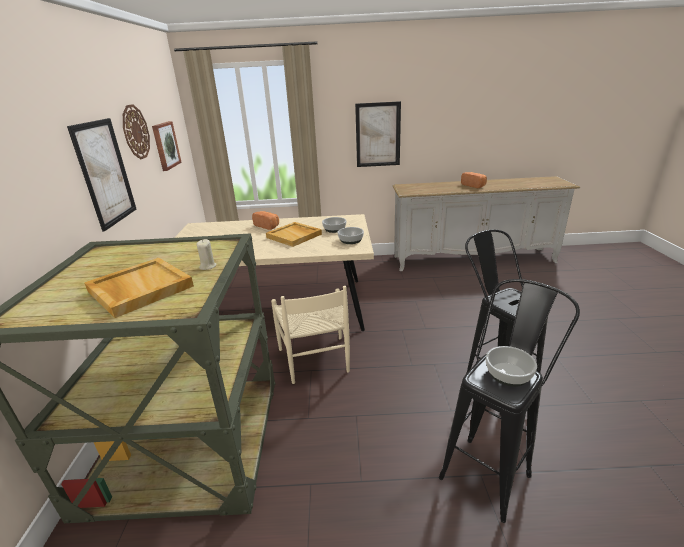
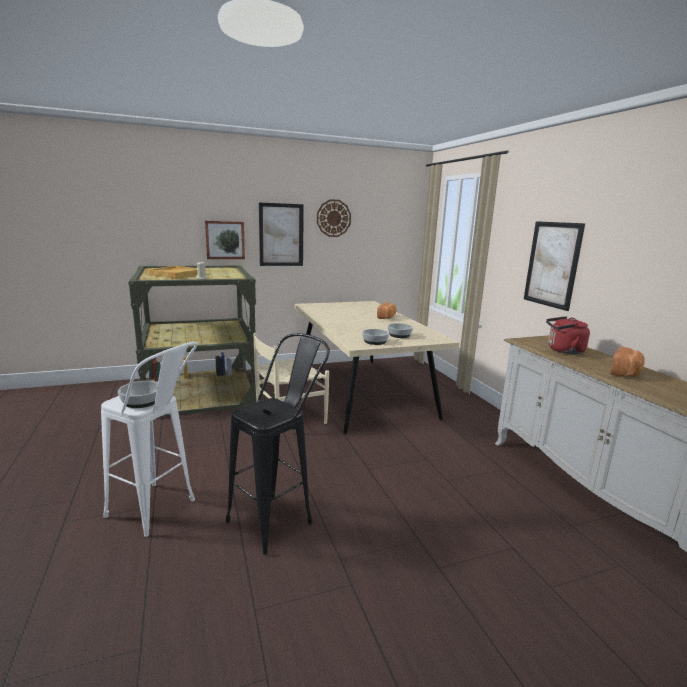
camera: 70 degrees right, 10 degrees down
(165, 145) = (375, 235): picture -> picture (225, 240)
(294, 236) = (370, 326): beige tray -> none
(432, 188) = (563, 351): none -> red kettle
(491, 468) = (160, 512): black stool -> white stool

